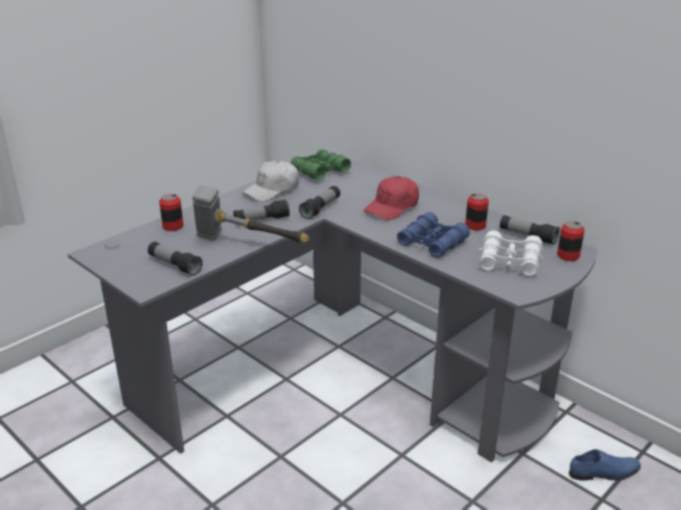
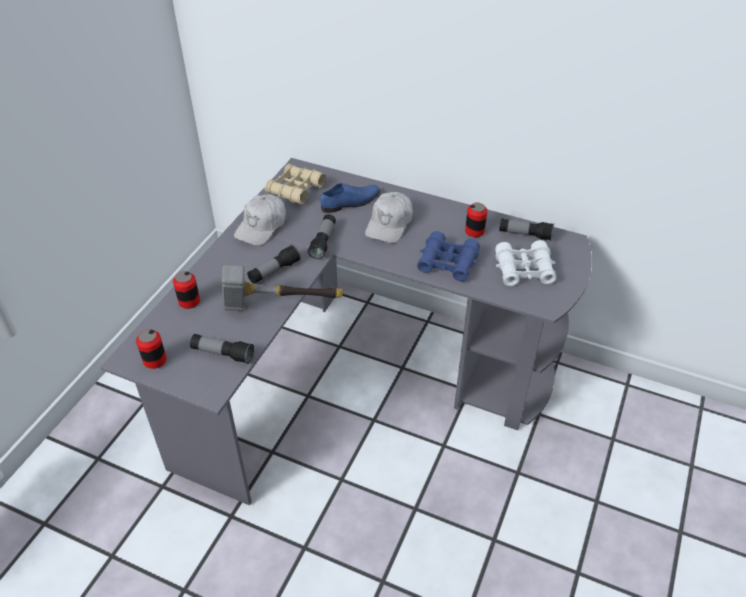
camera: 20 degrees left, 15 degrees up
(320, 171) = (295, 190): green binoculars -> beige binoculars
(392, 207) = (389, 224): red cap -> white cap
(568, 256) = (568, 250): can -> can (155, 360)
(604, 472) = (606, 413): blue shoe -> blue shoe (351, 202)

